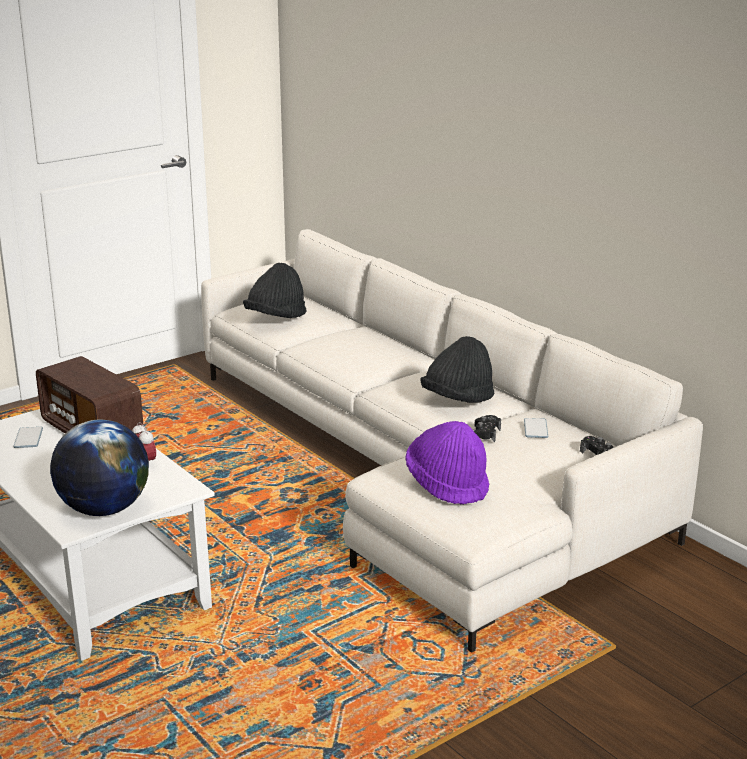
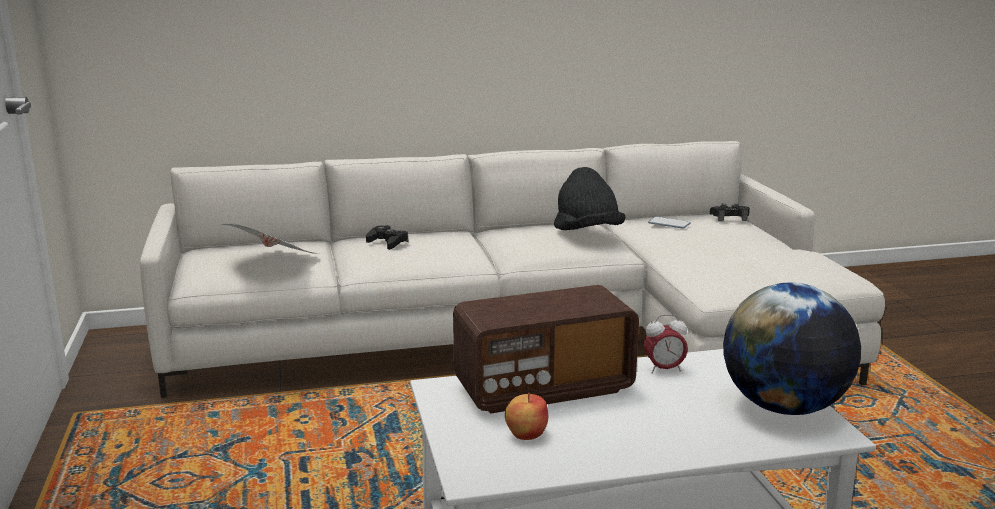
camera: 65 degrees left, 5 degrees down
(28, 438) = (526, 434): phone -> apple
(276, 318) = (274, 262): black hat -> newspaper
(448, 484) = (760, 266): purple hat -> none
(484, 434) = (665, 239): black game controller -> black game controller (387, 242)

